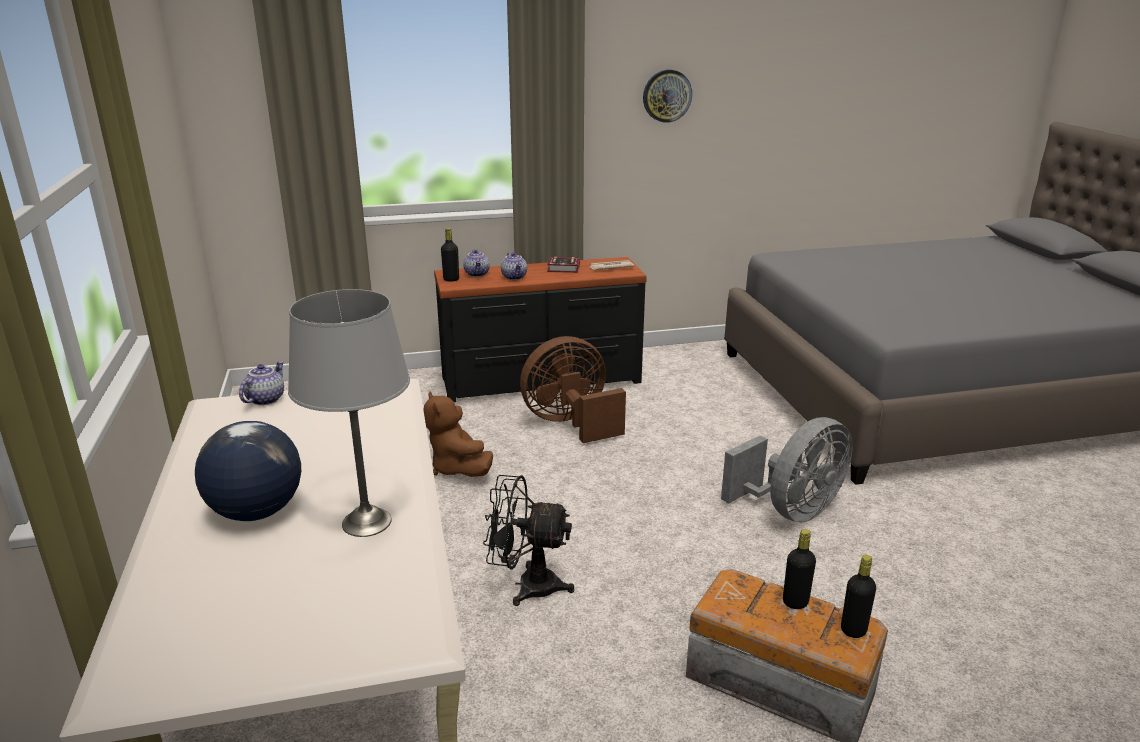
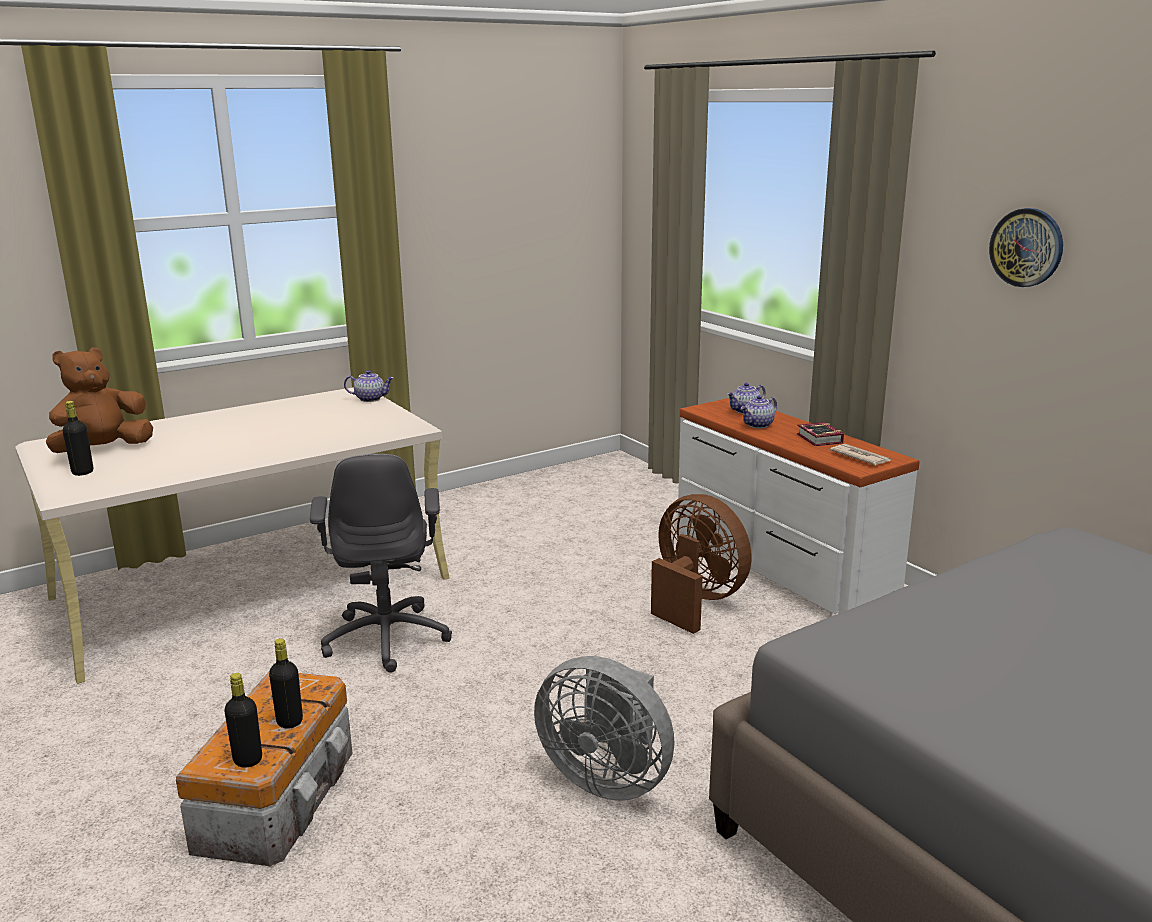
camera: 70 degrees right, 5 degrees down
(256, 512) = (210, 429): globe -> none
(367, 522) = (199, 455): grey table lamp -> none
(451, 279) = (716, 406): black bottle -> black bottle (82, 472)
(458, 468) = (557, 566): brown plush toy -> brown plush toy (102, 450)
(527, 585) = (387, 638): black fan -> grey office chair
(541, 381) = (778, 566): black dresser -> white dresser

